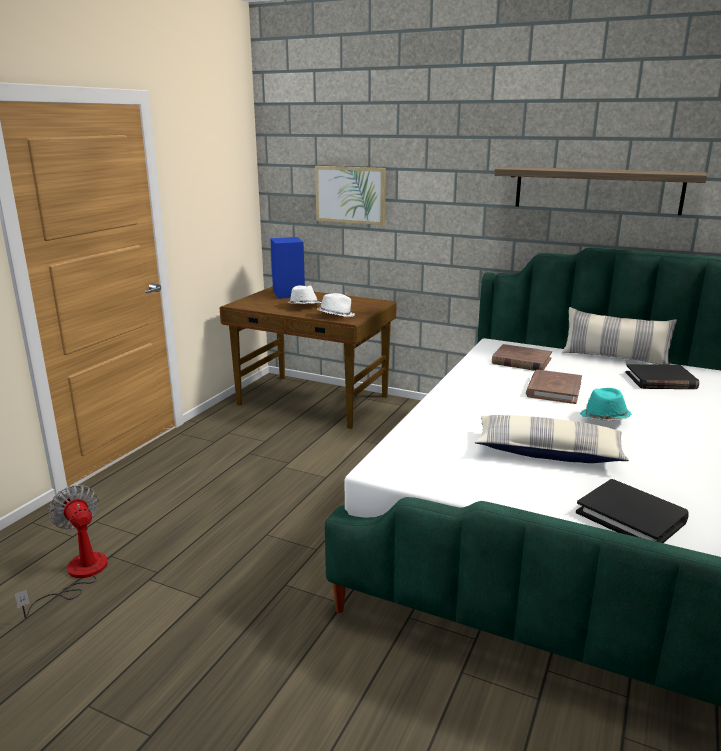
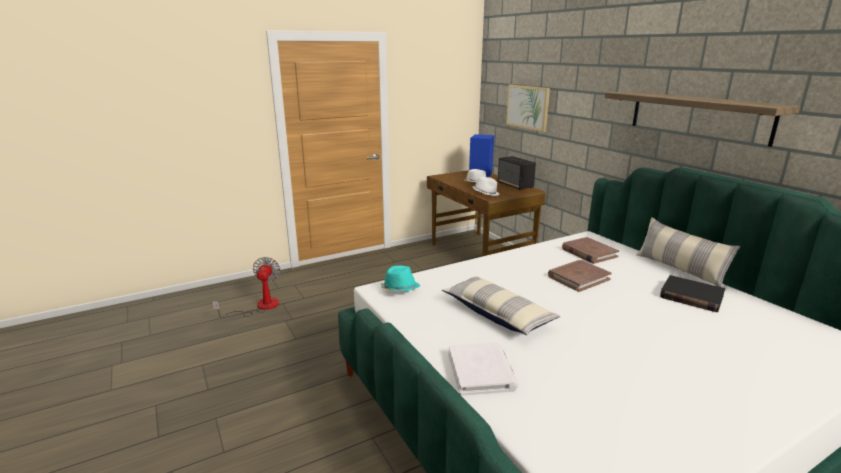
camera: 35 degrees right, 0 degrees up
(352, 300) = (515, 185): none -> speaker
(604, 418) = (583, 307): turquoise hat -> turquoise hat (399, 289)
(631, 517) = (481, 371): black book -> white book

